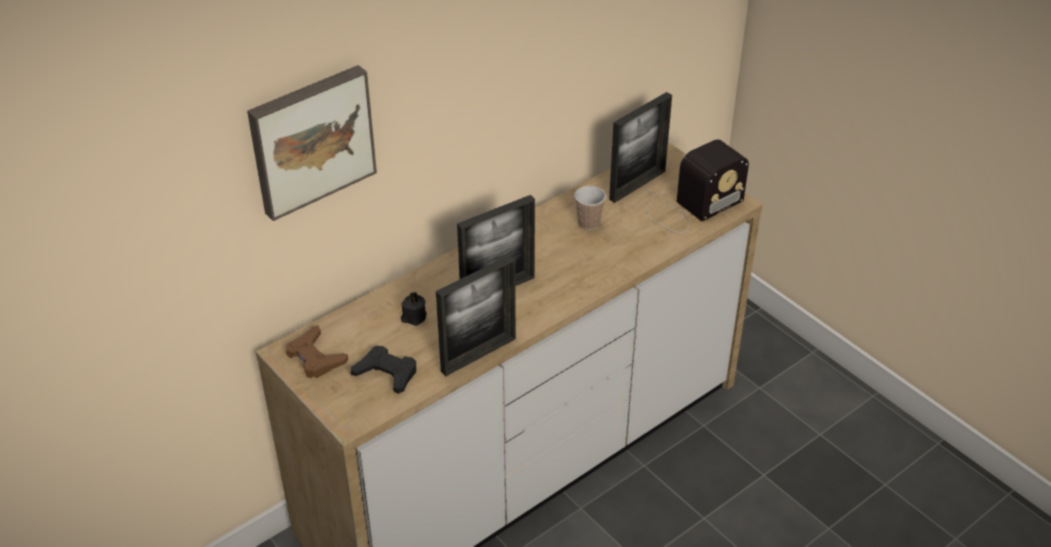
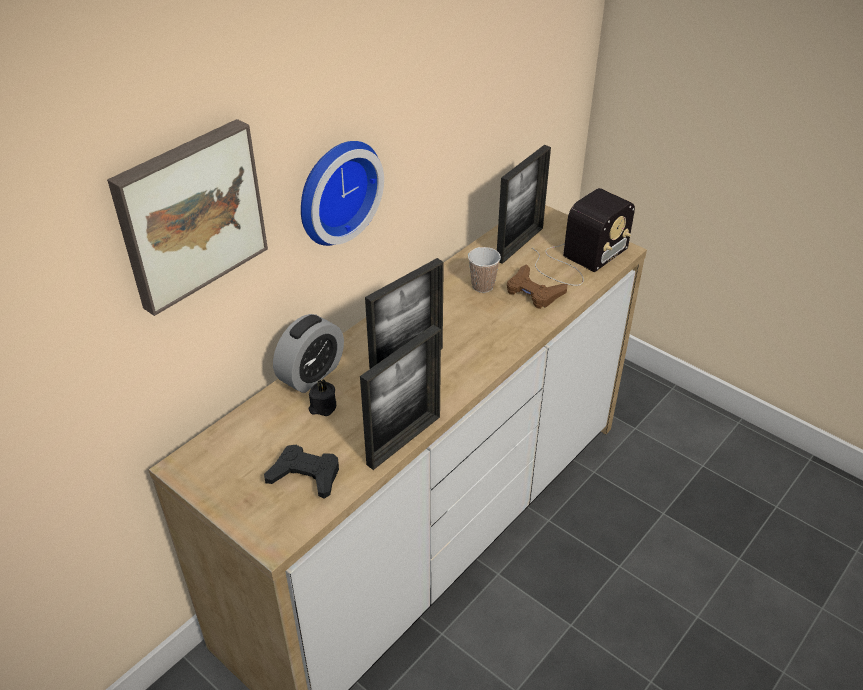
camera: 10 degrees left, 0 degrees up
(315, 357) = (220, 468): brown game controller -> brown game controller (534, 292)
(410, 287) = (311, 374): none -> alarm clock
(446, 124) = (335, 190): none -> wall clock

